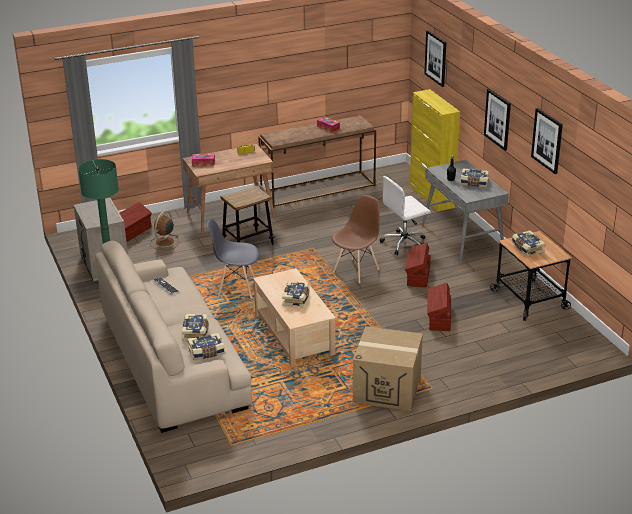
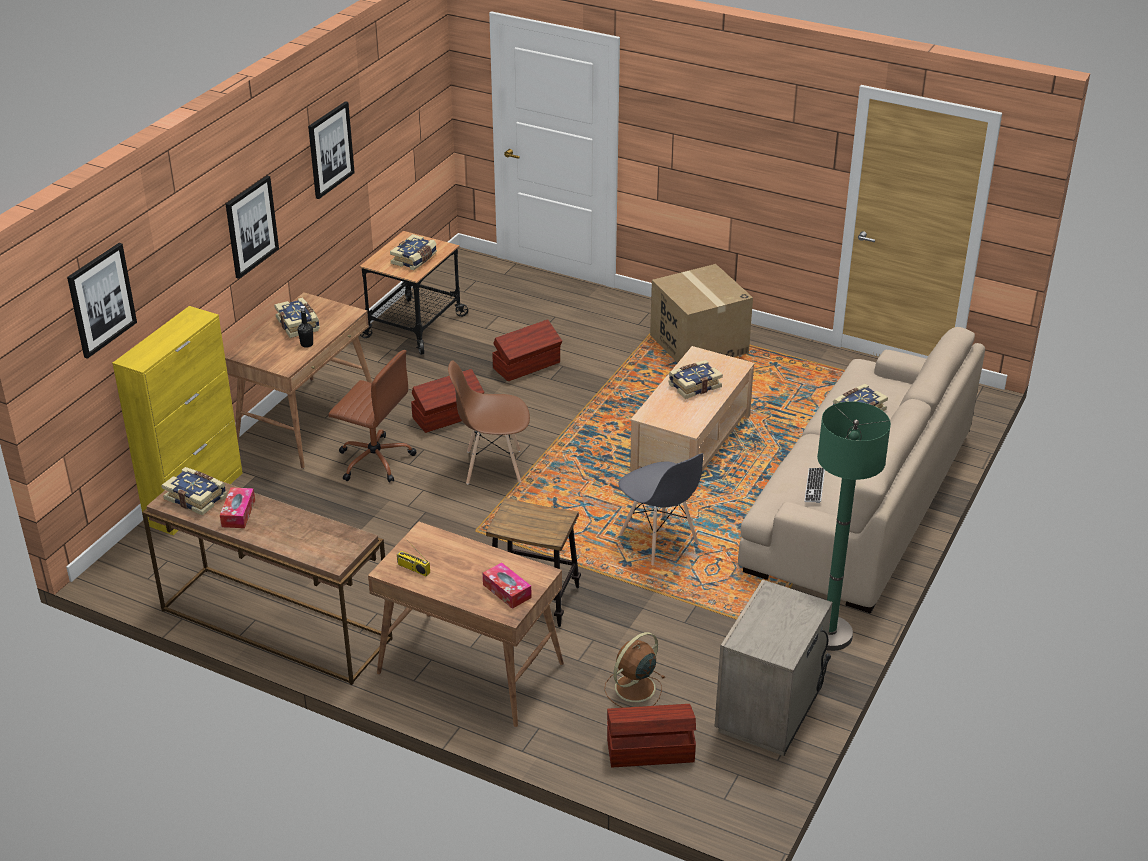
camera: 130 degrees left, 5 degrees up
(164, 242) = (633, 689): brown fan -> brown fan turned 150 degrees clockwise
(207, 352) = (876, 385): book -> book (196, 498)
(405, 243) = (374, 460): white office chair -> brown office chair
(462, 238) = (307, 422): grey desk -> brown desk

